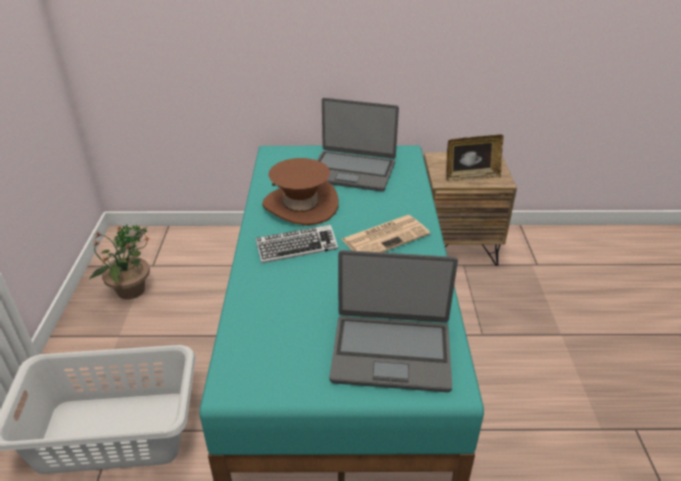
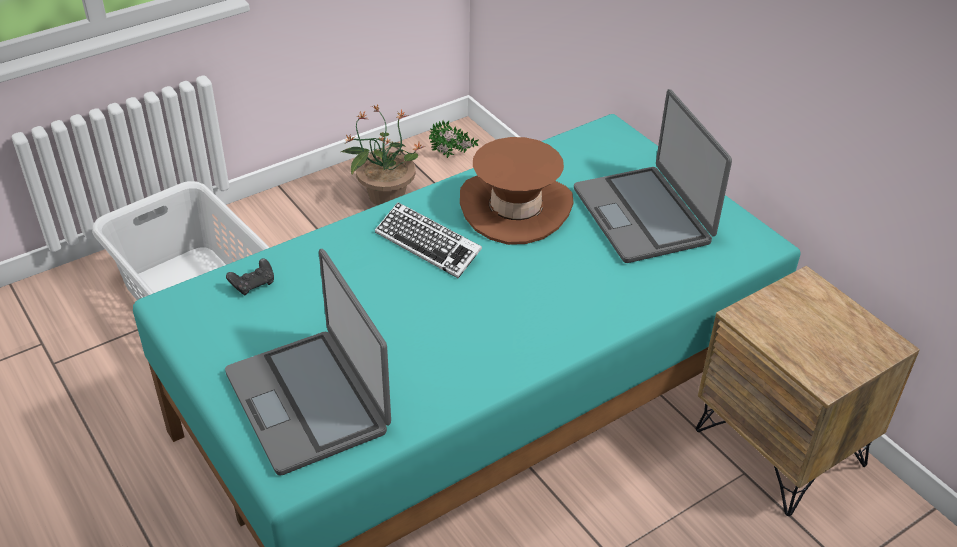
camera: 55 degrees right, 5 degrees up
(252, 336) = (253, 284): none -> black game controller
(386, 236) = (524, 308): newspaper -> none
(471, 177) = (795, 341): picture frame -> none

